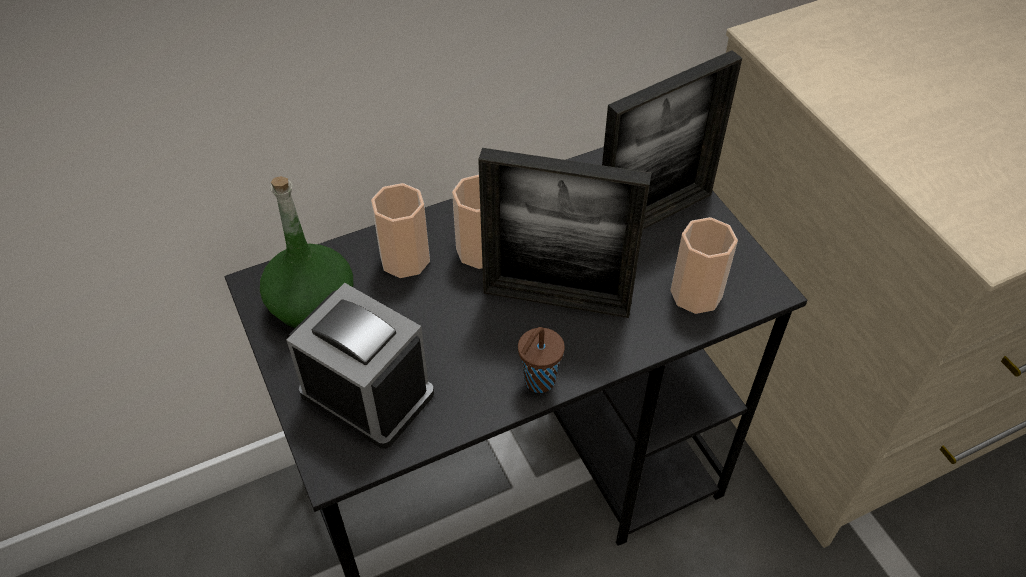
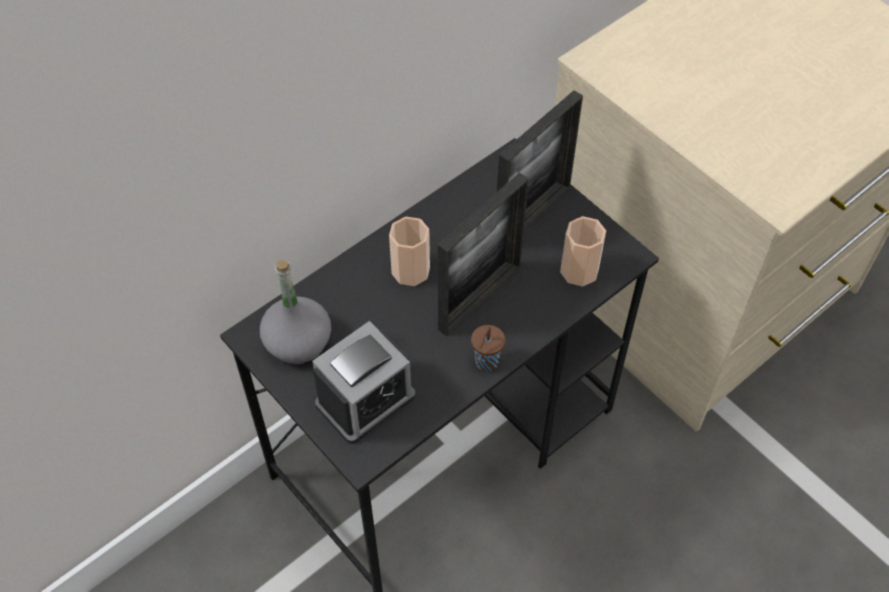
camera: 15 degrees left, 5 degrees up
(312, 304) = (298, 342): green bottle -> grey bottle
(367, 393) = (365, 400): alarm clock -> alarm clock turned 120 degrees clockwise
(405, 259) = (355, 290): cup -> none
(556, 299) = (479, 298): picture frame -> picture frame turned 45 degrees counterclockwise

